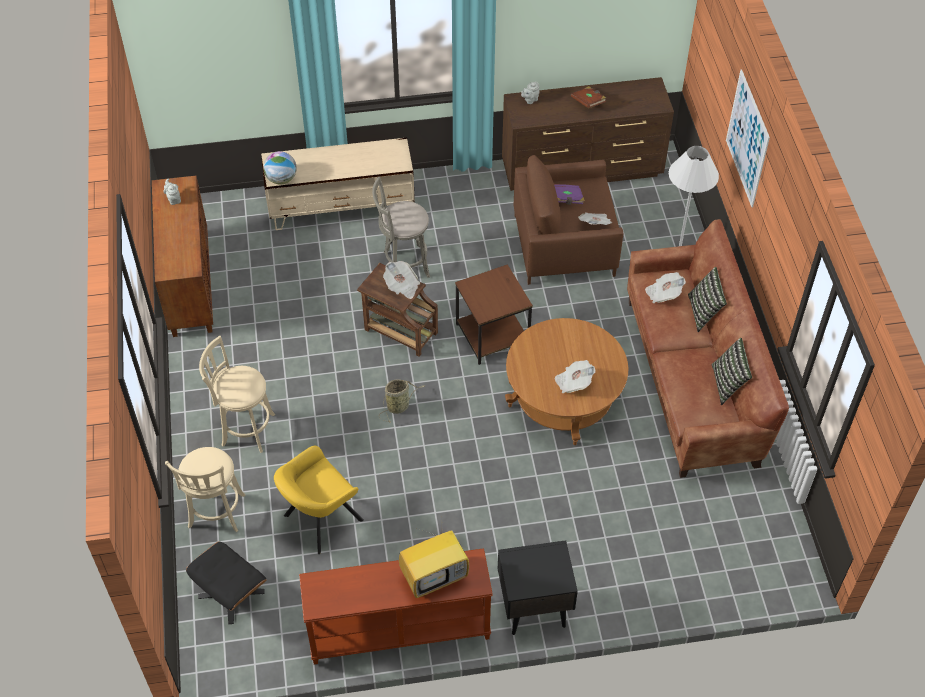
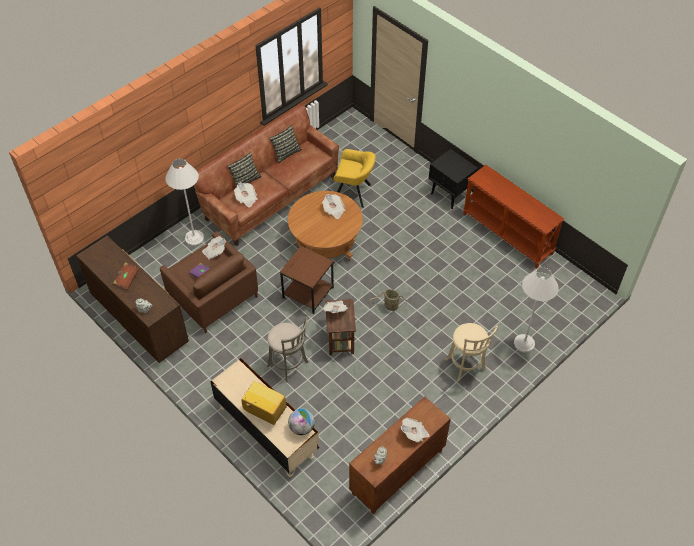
camera: 125 degrees left, 0 degrees up
(170, 241) = (414, 433): none -> newspaper
(216, 514) = (524, 343): beige stool -> white floor lamp
(231, 594) = (555, 307): black ottoman -> none
(320, 520) = (485, 297): yellow armchair -> yellow armchair (354, 194)
(435, 575) = (497, 186): television -> television (264, 412)
(747, 138) = (163, 135): picture -> none

